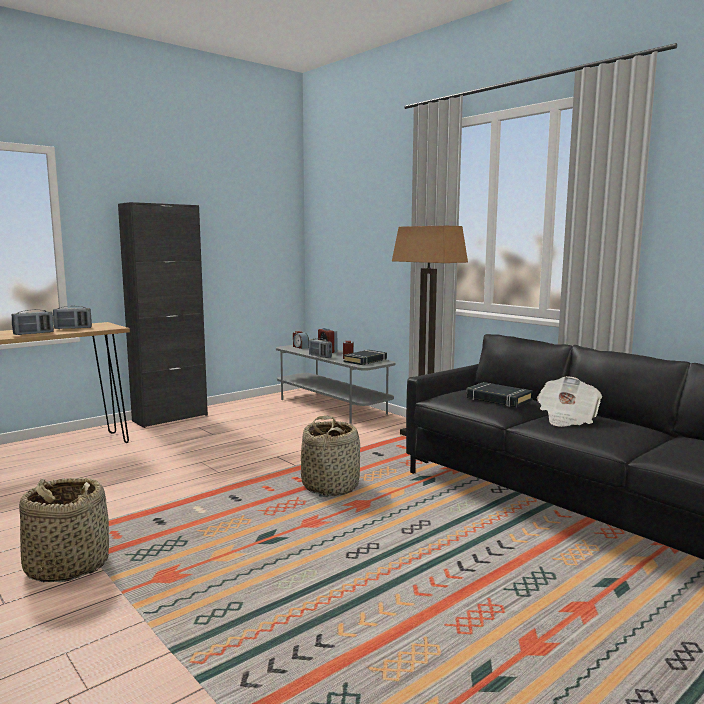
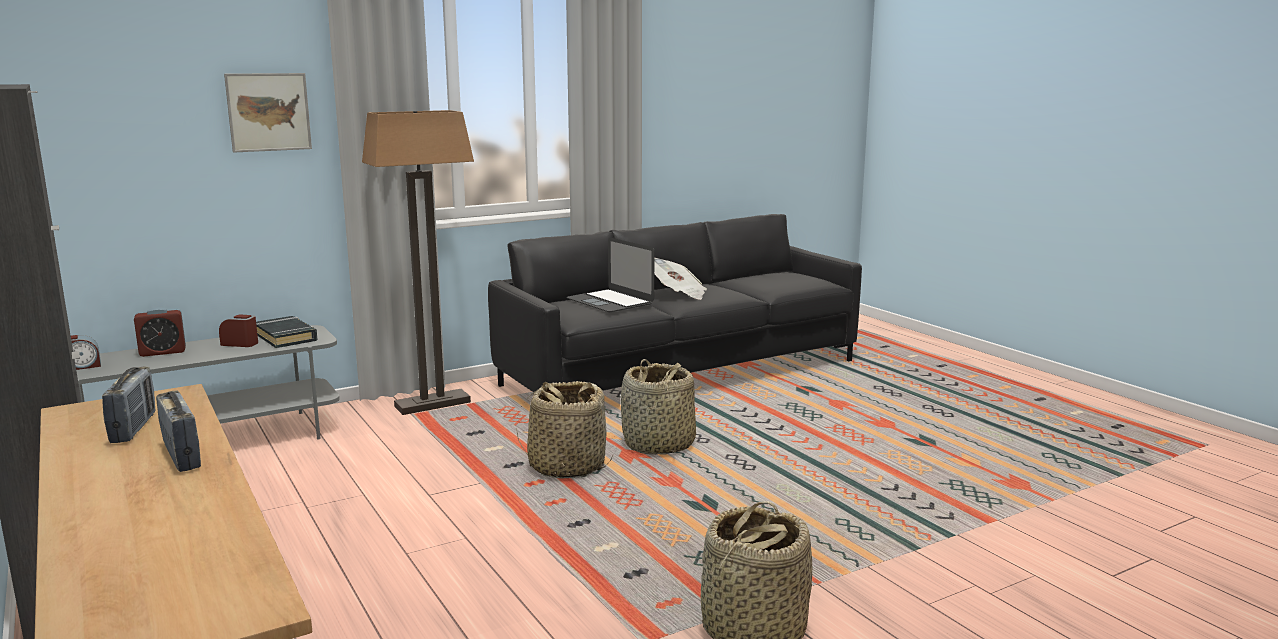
camera: 80 degrees left, 5 degrees up
(320, 356) = (203, 358): radio -> none
(388, 514) = (658, 445): none -> basket
(394, 227) = (268, 112): none -> picture
(498, 399) = (610, 301): black book -> laptop

